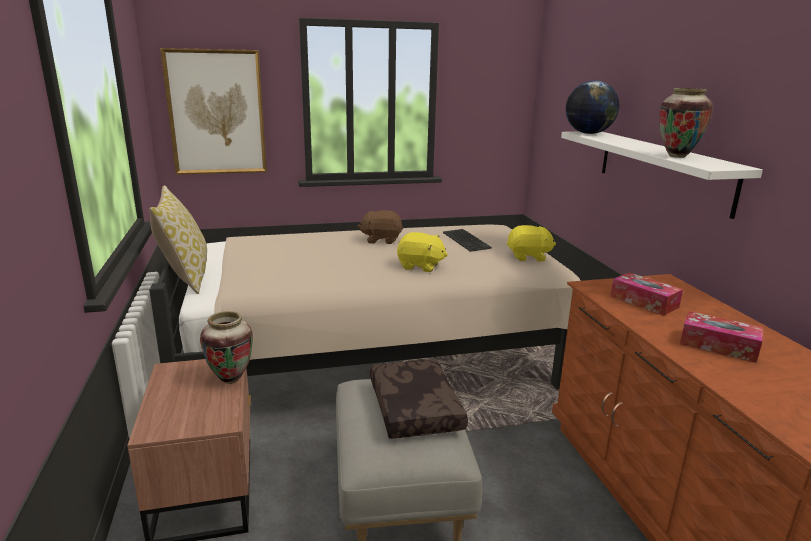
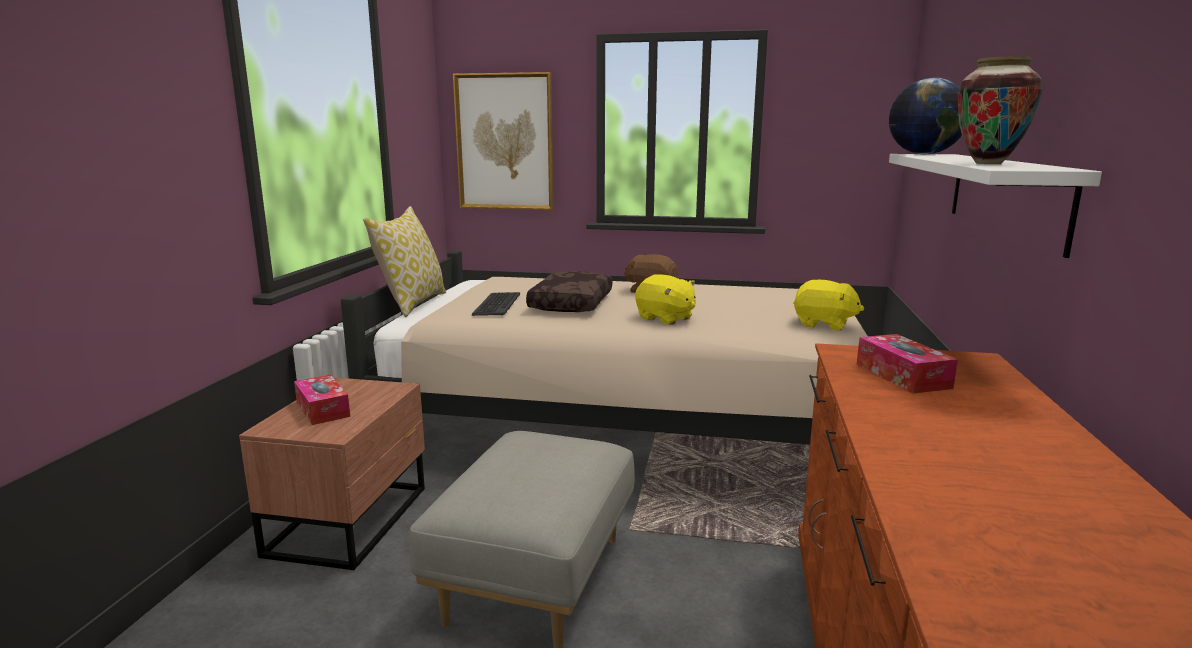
camera: 25 degrees right, 5 degrees down
(231, 379) = (383, 401): vase -> none
(412, 408) = (552, 467): brown pillow -> brown pillow (570, 303)
(465, 240) = (757, 301): keyboard -> keyboard (496, 304)
(718, 346) = (955, 437): tissue box -> tissue box (322, 409)

